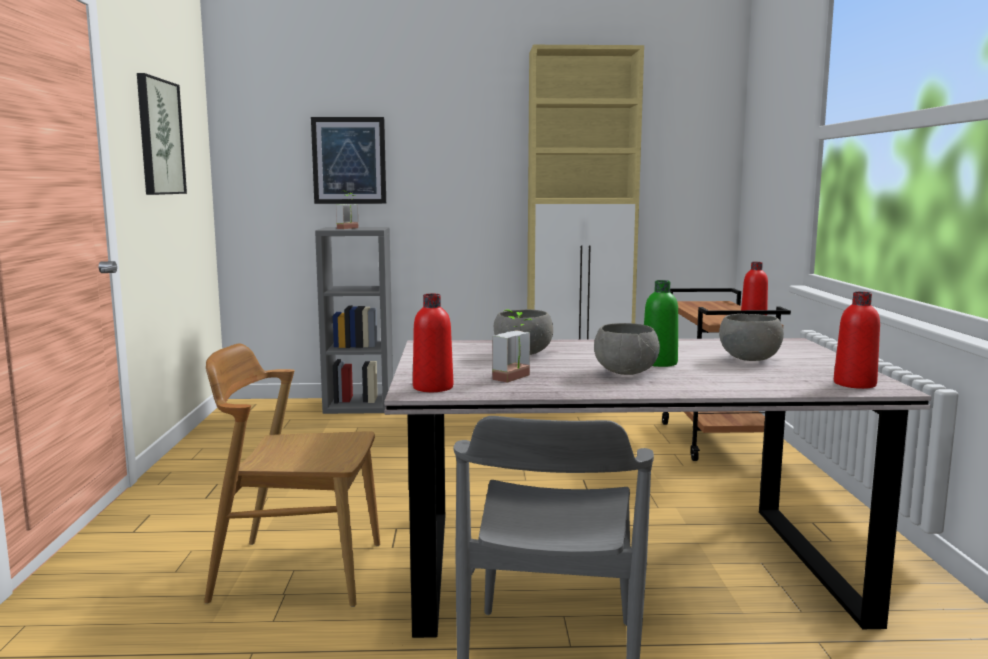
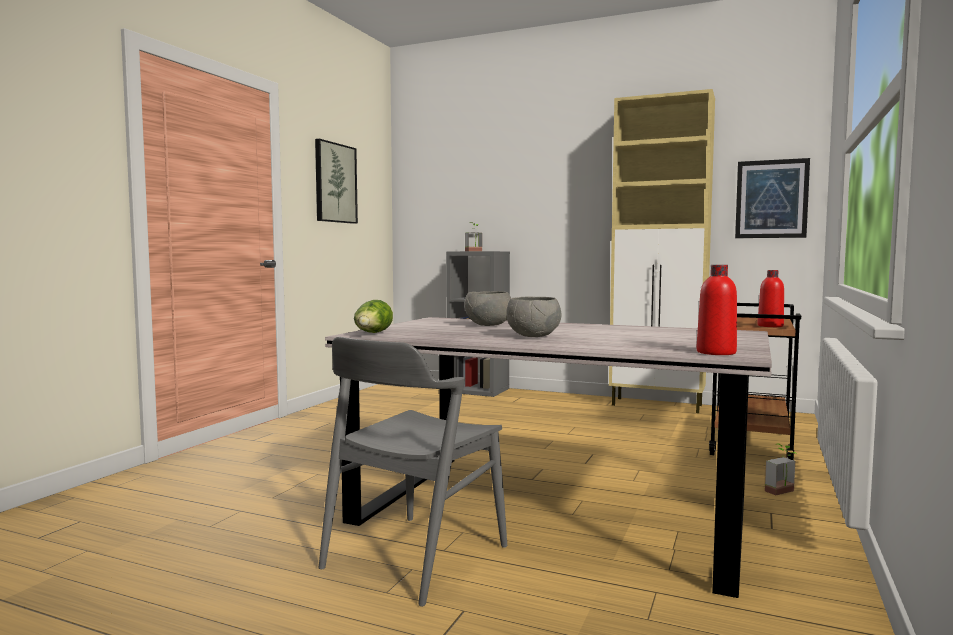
camera: 25 degrees right, 5 degrees down
(298, 571) = (319, 475): brown chair -> none
(349, 160) = (483, 200): picture -> picture (771, 199)
(433, 387) = (372, 334): red bottle -> lettuce
(517, 378) = (443, 334): potted plant -> potted plant (784, 493)
(659, 363) = (578, 334): green bottle -> none
(749, 359) = (665, 337): grey bowl -> none

